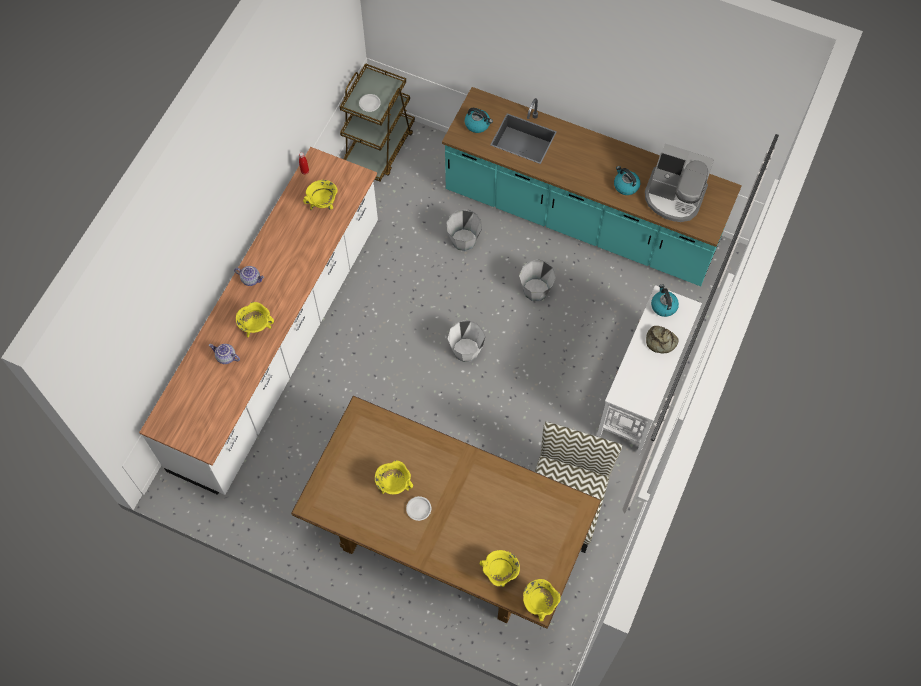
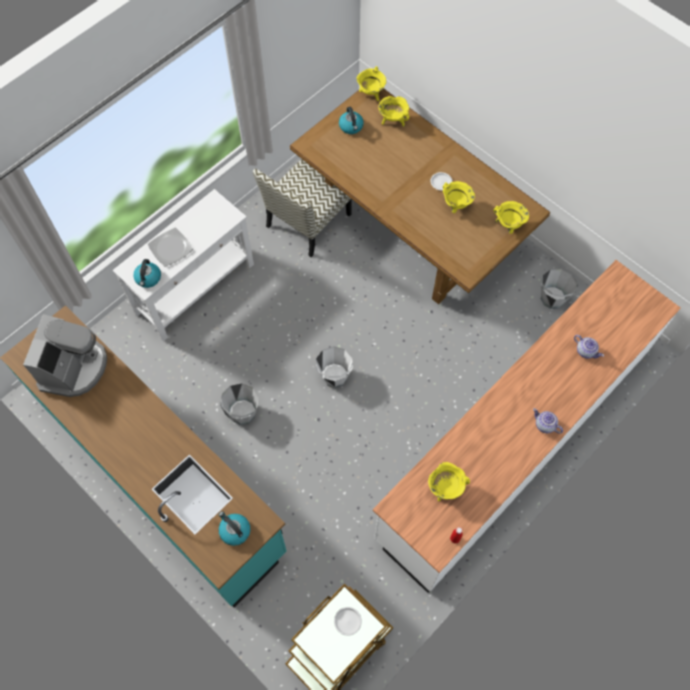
camera: 160 degrees left, 0 degrees up
(256, 327) = (549, 371): yellow cooking pot -> yellow cooking pot (508, 225)
(464, 240) = (290, 492): grey bucket -> grey bucket (552, 298)
(625, 185) = (115, 397): kettle -> kettle (351, 126)
(660, 342) = (170, 248): bread -> plate
(674, 197) = (74, 367): coffee machine -> coffee machine turned 60 degrees clockwise

